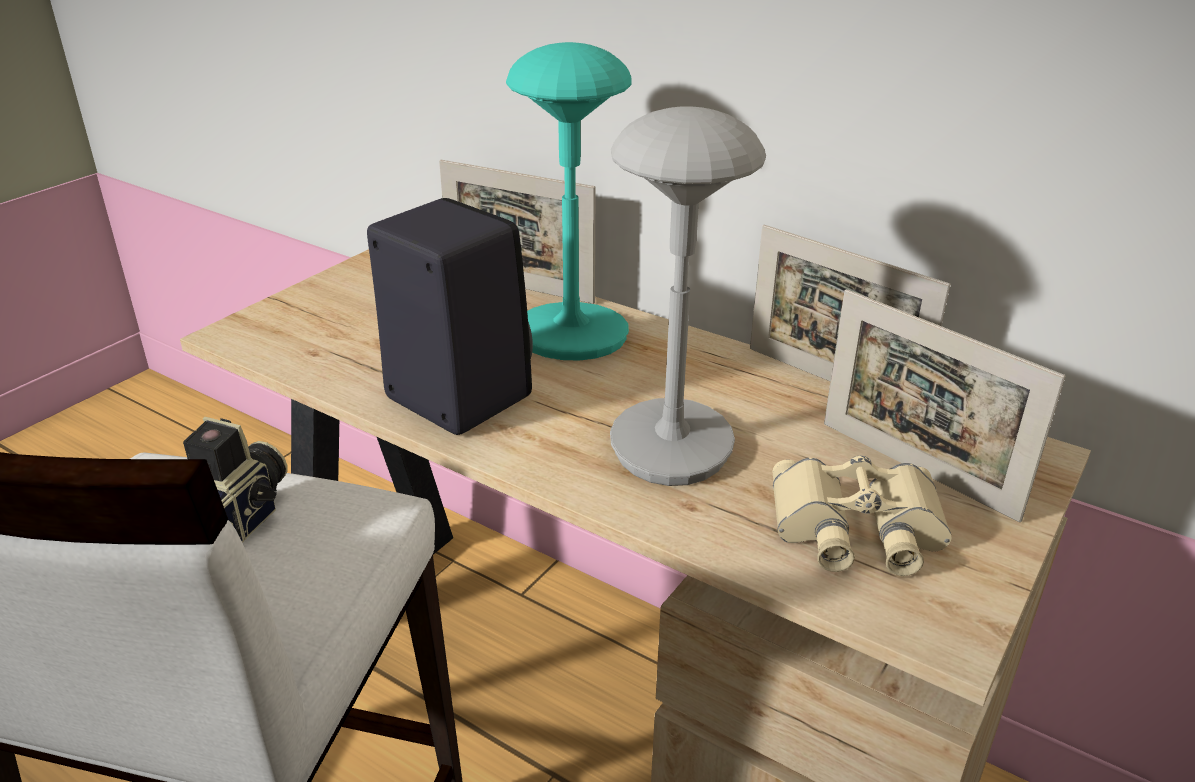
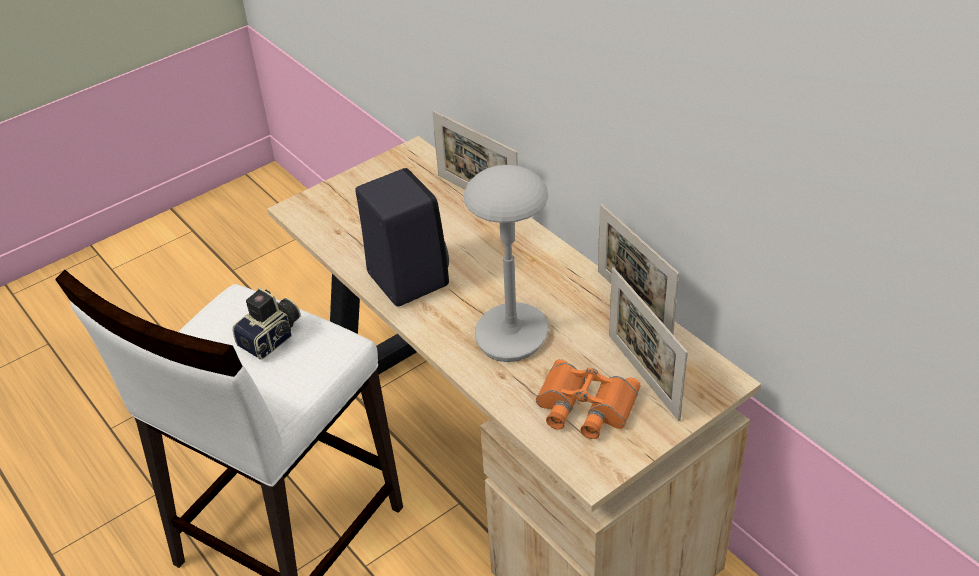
camera: 20 degrees right, 10 degrees up
(572, 335) = (492, 242): turquoise table lamp -> none
(856, 529) = (584, 407): beige binoculars -> orange binoculars

